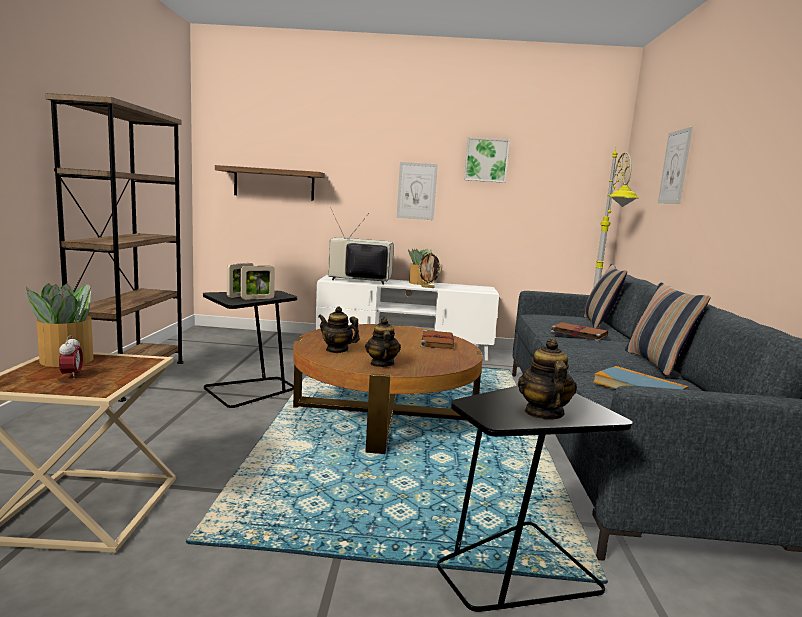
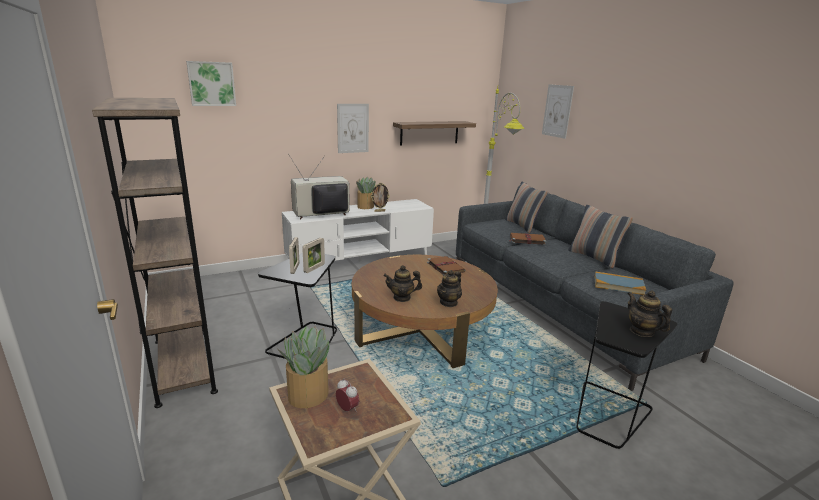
camera: 30 degrees left, 10 degrees up
(274, 183) = (218, 133): shelf -> shelf (429, 133)
(381, 364) = (448, 303): teapot -> teapot turned 105 degrees counterclockwise
(486, 160) = (405, 97): picture -> picture (211, 84)

